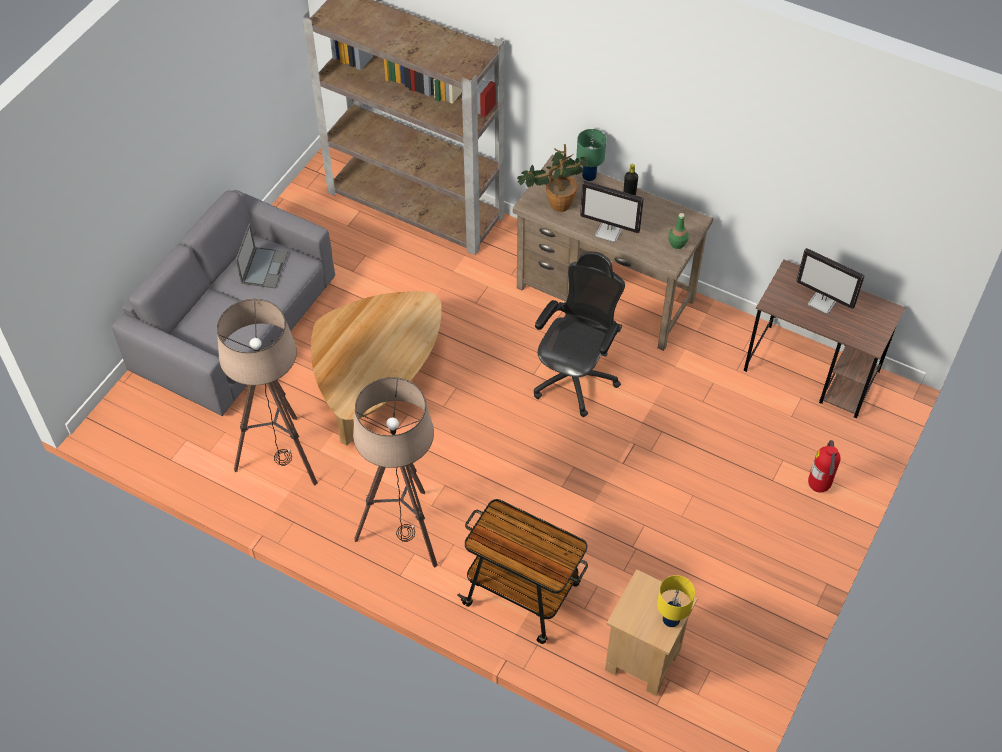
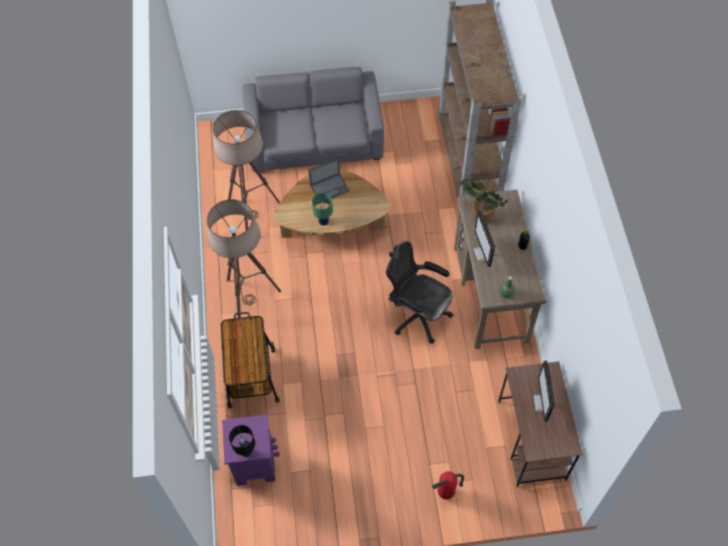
camera: 55 degrees right, 5 degrees up
(264, 267) = (341, 120): laptop -> laptop (330, 188)
(576, 376) = (417, 315): office chair -> office chair turned 135 degrees counterclockwise
(588, 176) = (516, 217): green table lamp -> green table lamp (323, 221)
(642, 658) = (255, 464): beige nightstand -> purple nightstand
(670, 619) = (246, 451): yellow table lamp -> black table lamp

